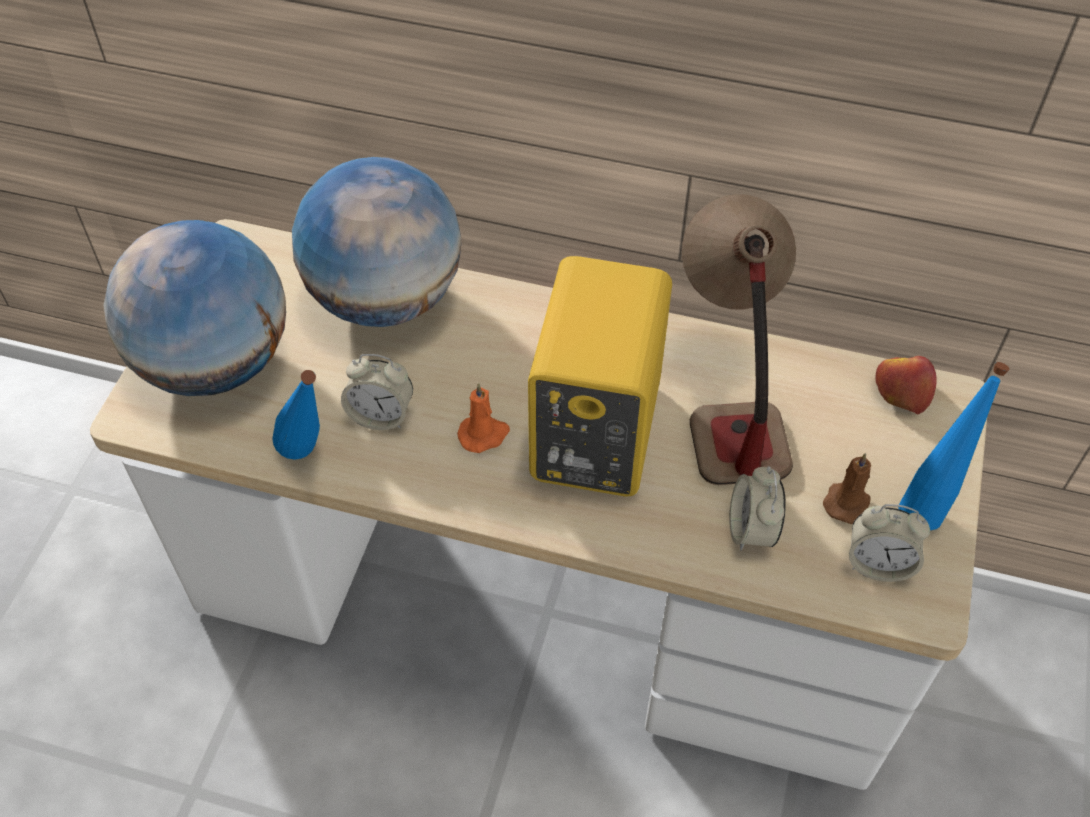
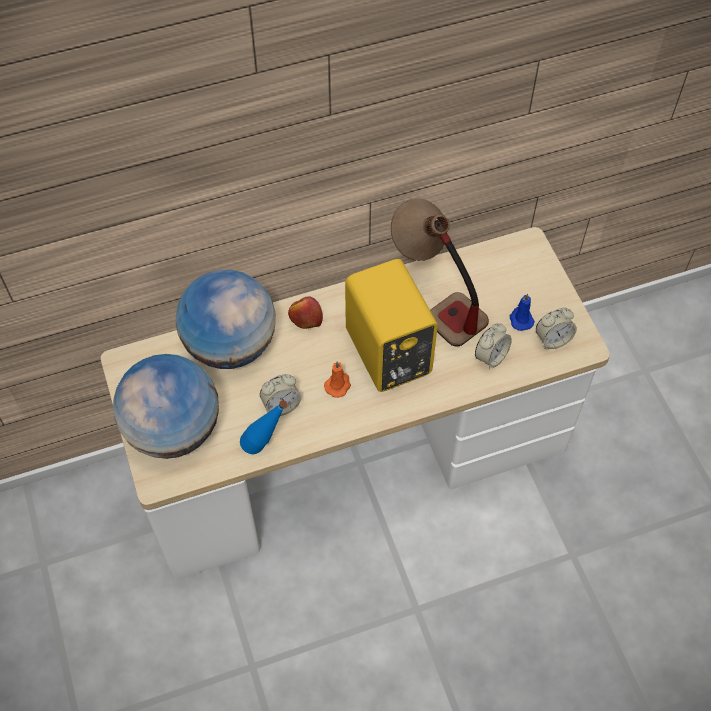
camera: 35 degrees left, 5 degrees up
(751, 529) = (491, 357): alarm clock -> alarm clock turned 105 degrees counterclockwise
(847, 501) = (520, 319): brown candle -> blue candle
(901, 390) = (506, 252): apple -> apple (305, 317)
(930, 501) = (554, 298): blue bottle -> none

